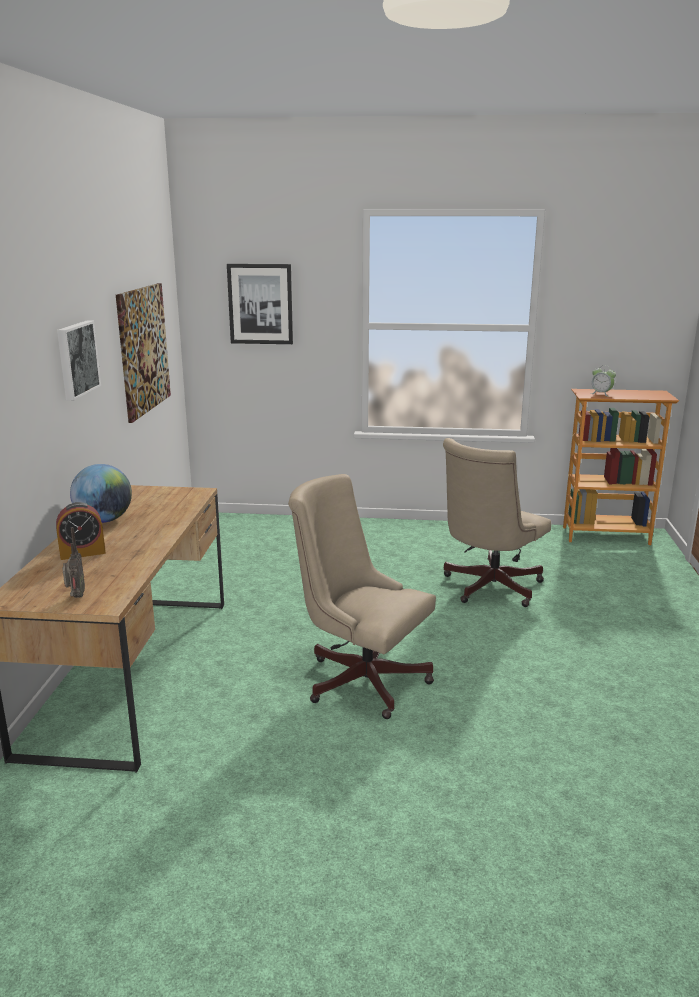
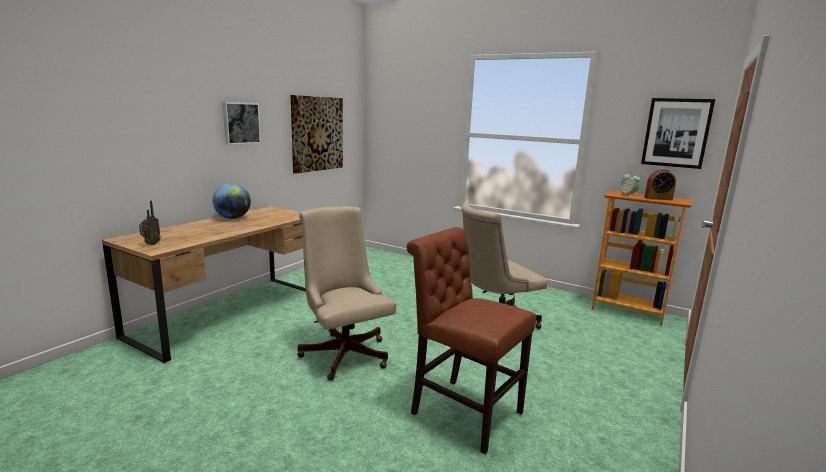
camera: 25 degrees right, 5 degrees down
(82, 553) = (194, 228): alarm clock -> alarm clock (658, 198)
(260, 304) = (407, 117): picture -> picture (676, 133)
(562, 705) = (461, 410): none -> brown chair

